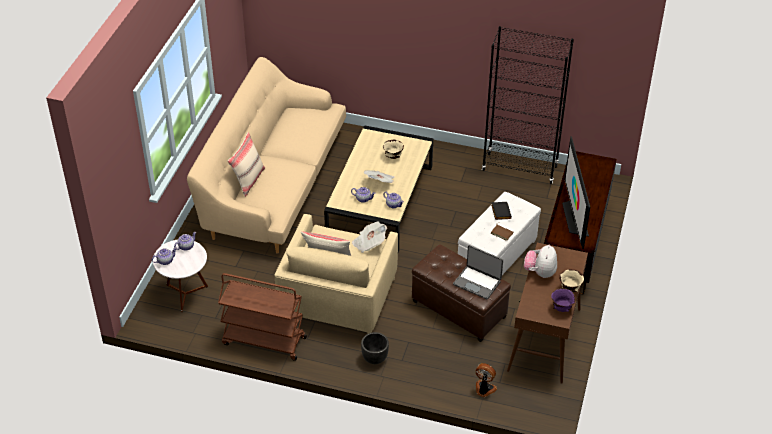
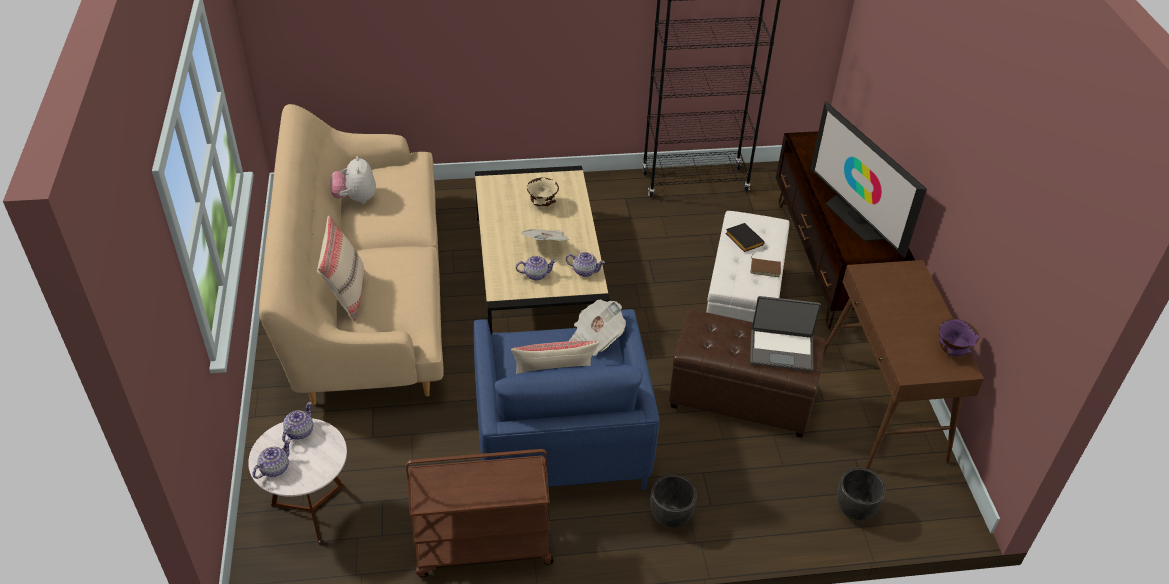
camera: 25 degrees left, 0 degrees up
(338, 299) = (560, 439): beige armchair -> blue armchair
(484, 389) = (854, 510): fan -> black planter
(540, 272) = (883, 307): plush toy -> plush toy (355, 198)
(569, 289) = (940, 319): beige bowl -> none

